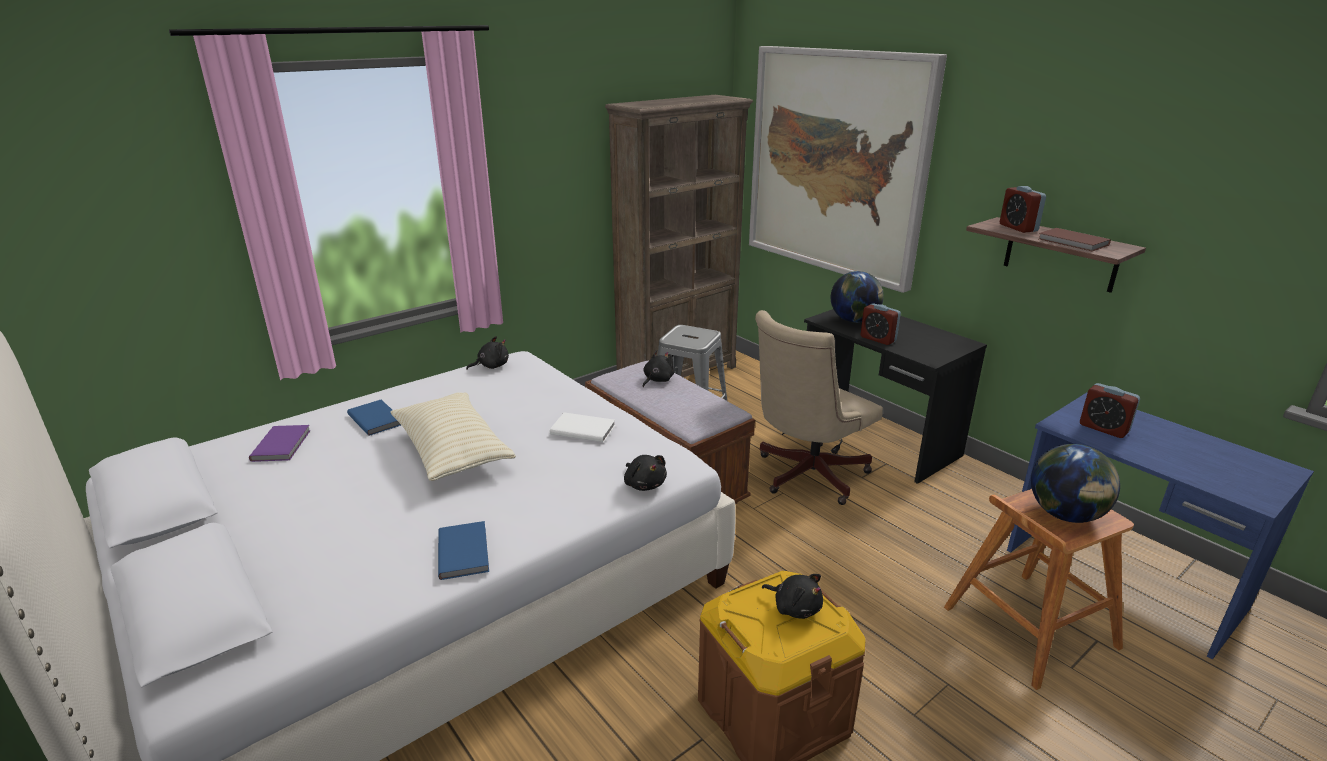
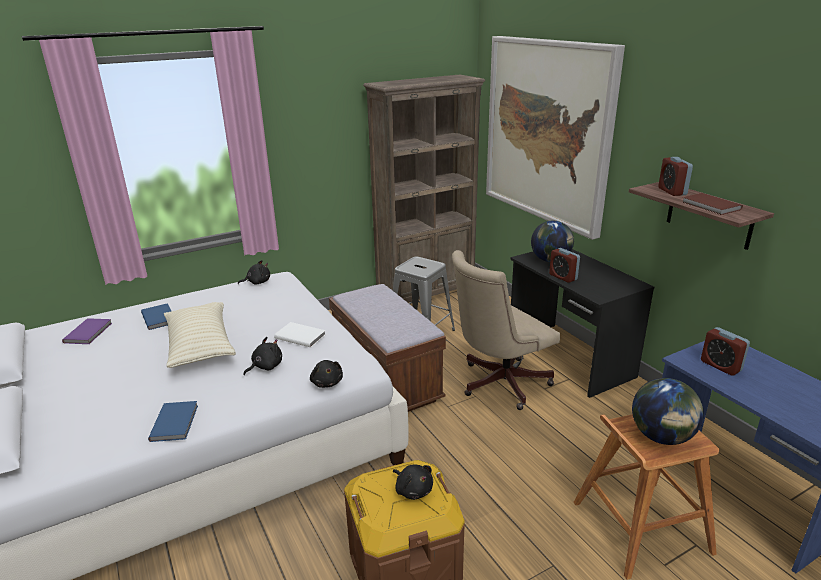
camera: 10 degrees right, 0 degrees up
(657, 380) = (381, 300): black plush toy -> black plush toy (265, 366)

